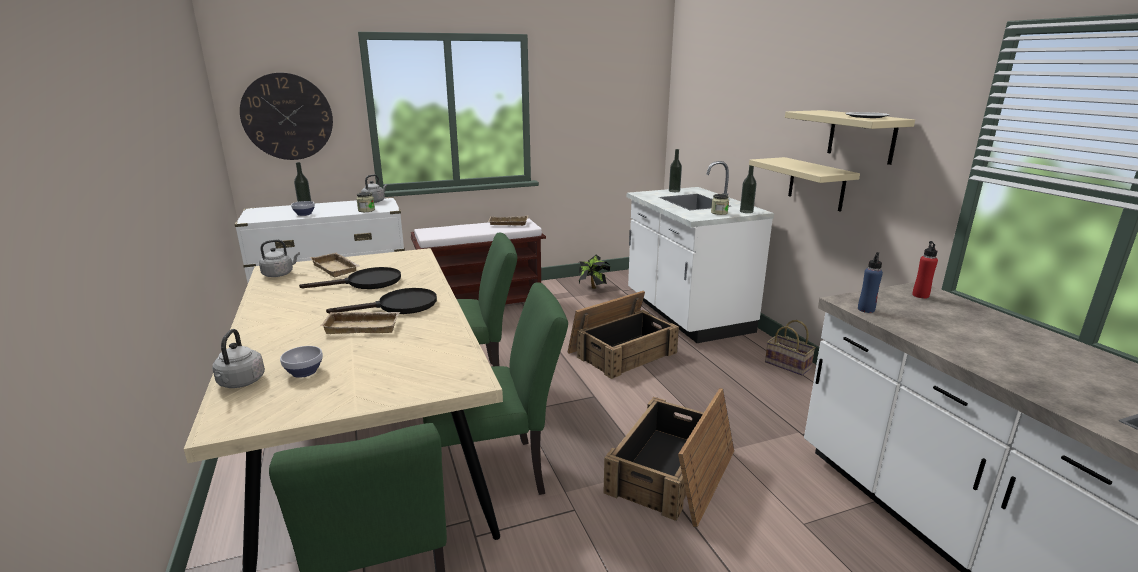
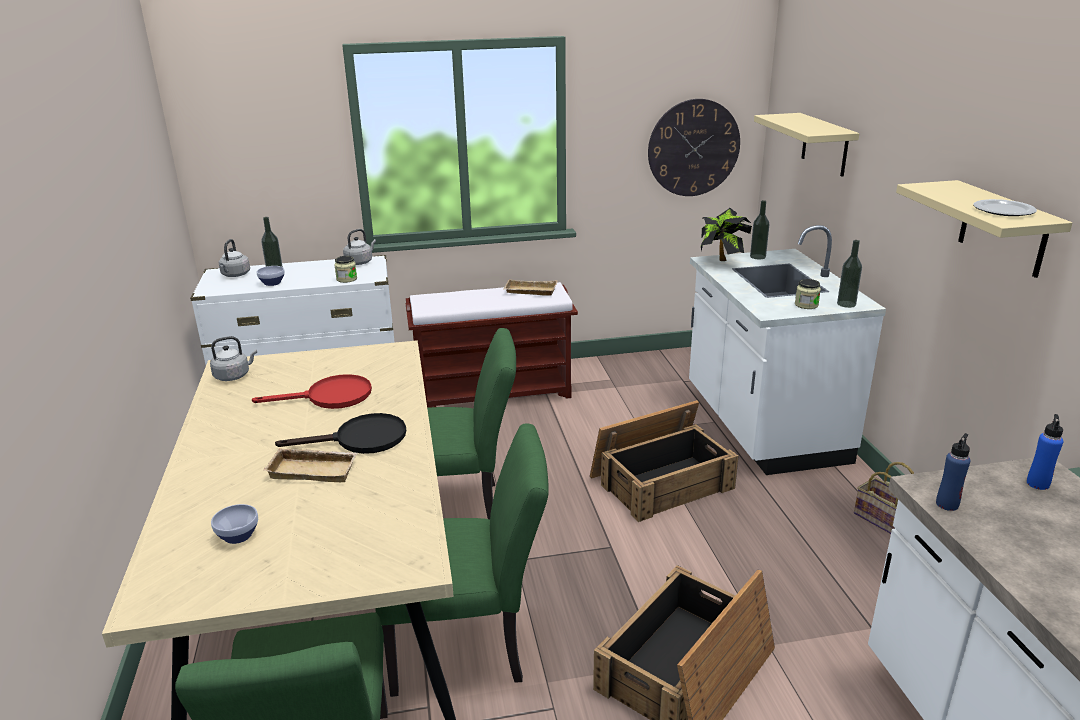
camera: 10 degrees right, 5 degrees up
(240, 383) = (169, 545): grey kettle -> grey kettle (235, 275)
(287, 117) = (256, 154): wall clock -> wall clock (693, 148)
(337, 268) = (300, 370): beige tray -> none
(366, 283) = (330, 397): black frying pan -> red frying pan
(592, 289) = (643, 377): potted plant -> potted plant (721, 262)
(816, 184) = (942, 280): beige shelf -> beige shelf (825, 144)
(920, 295) = (1037, 484): red bottle -> blue bottle

